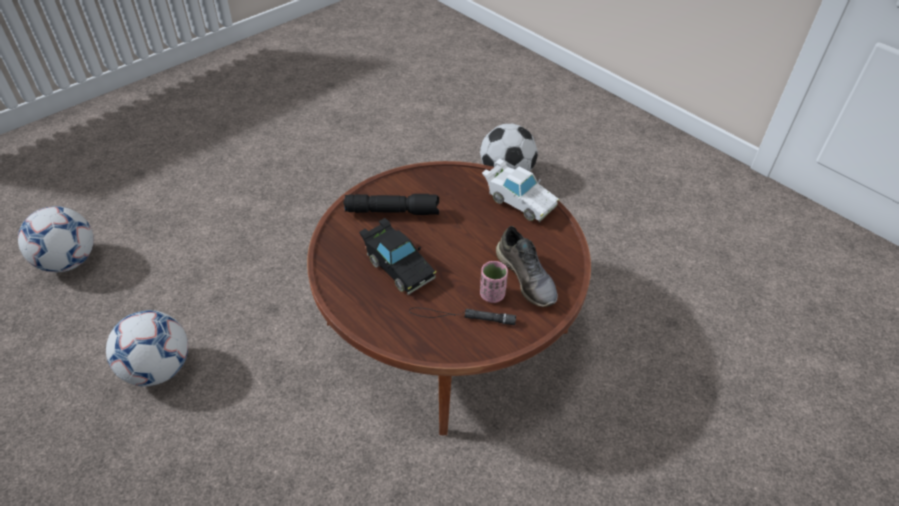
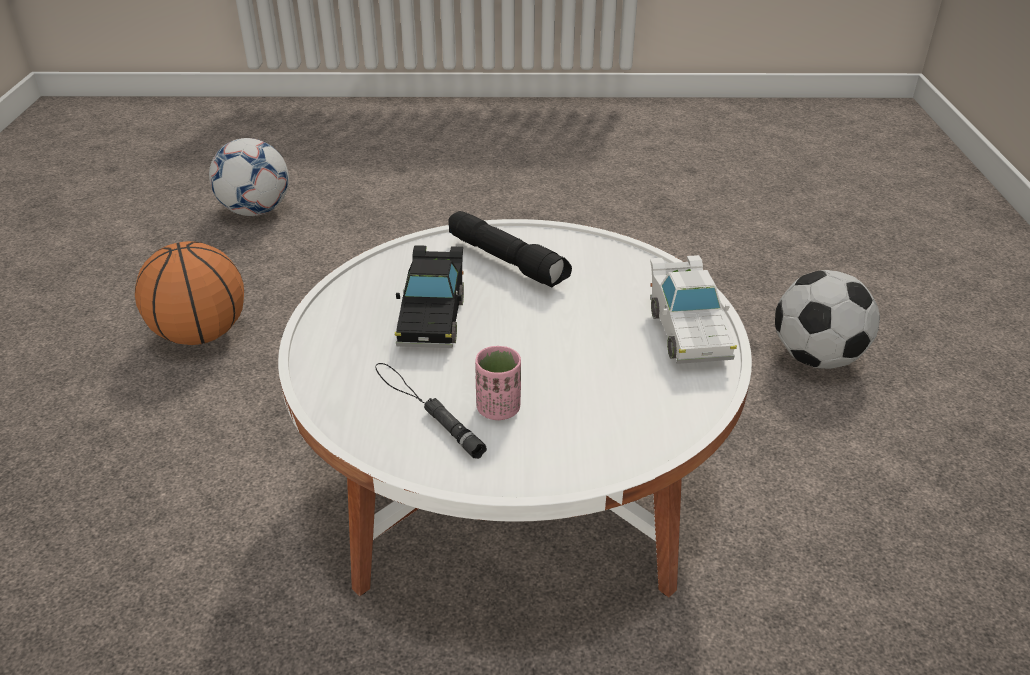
camera: 45 degrees right, 10 degrees down
(158, 369) = (201, 335): football -> basketball
(447, 327) = (514, 480): brown coffee table -> white coffee table
(527, 277) = (573, 419): grey shoe -> none

